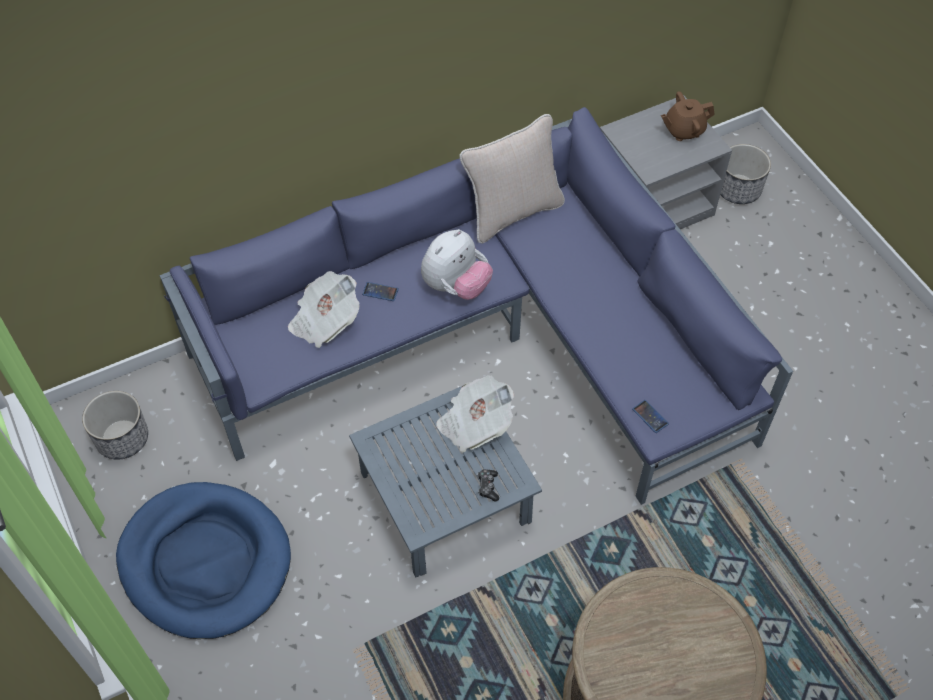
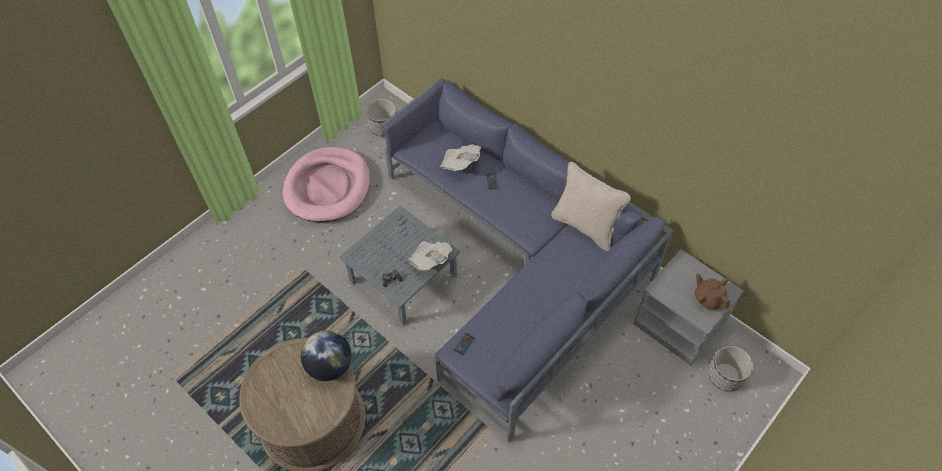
camera: 70 degrees right, 0 degrees up
(205, 561) = (328, 187): blue dog bed -> pink dog bed
(456, 286) = (513, 215): plush toy -> none
(643, 596) = (330, 366): none -> globe

